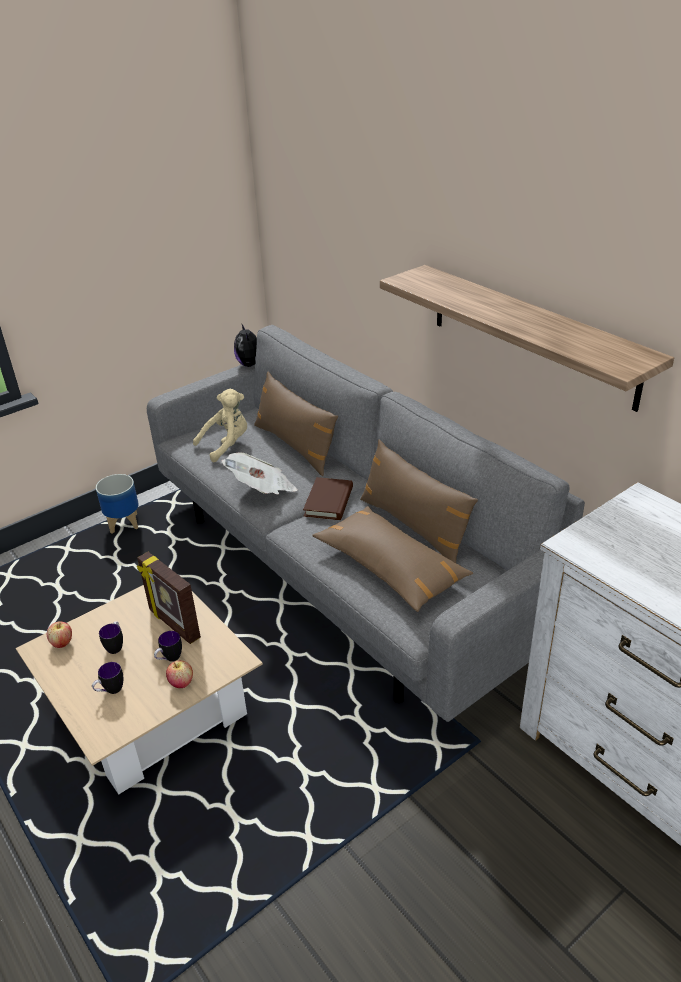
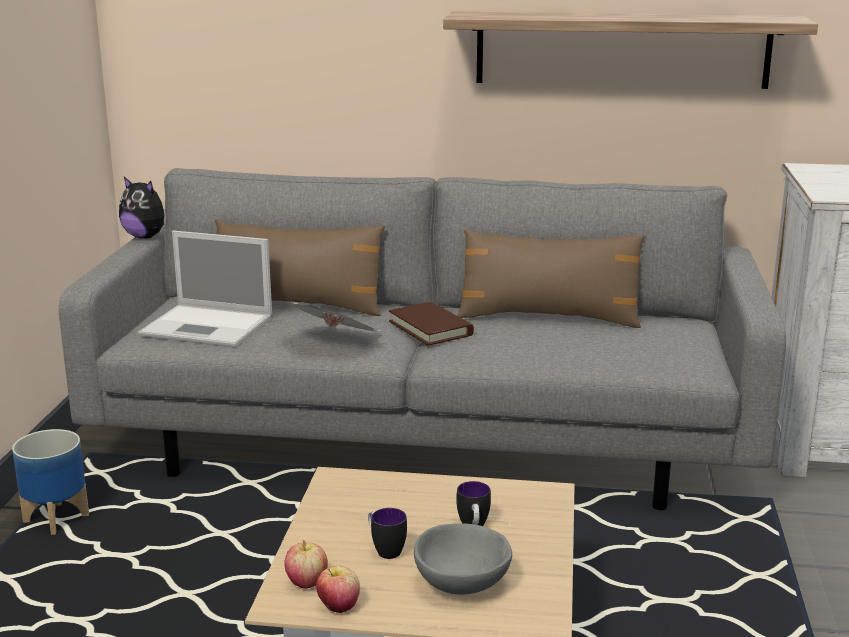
camera: 45 degrees left, 15 degrees down
(110, 691) = (461, 584): mug -> grey bowl
(173, 624) = (418, 502): picture frame -> none
(181, 683) = (527, 537): apple -> apple (338, 607)
(226, 445) = (209, 327): beige plush toy -> laptop
(390, 567) = (591, 346): brown pillow -> none

